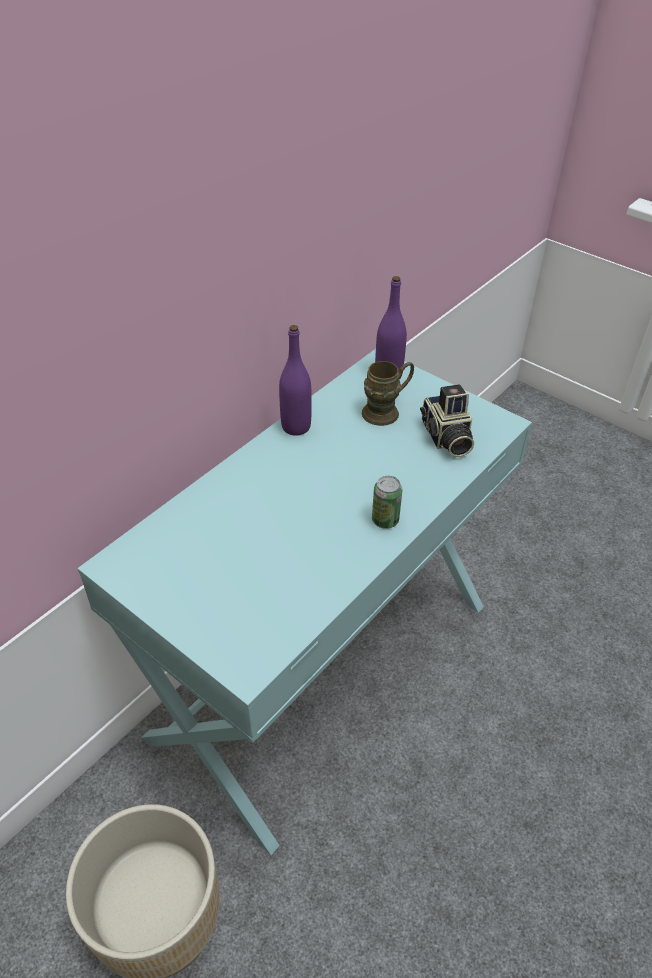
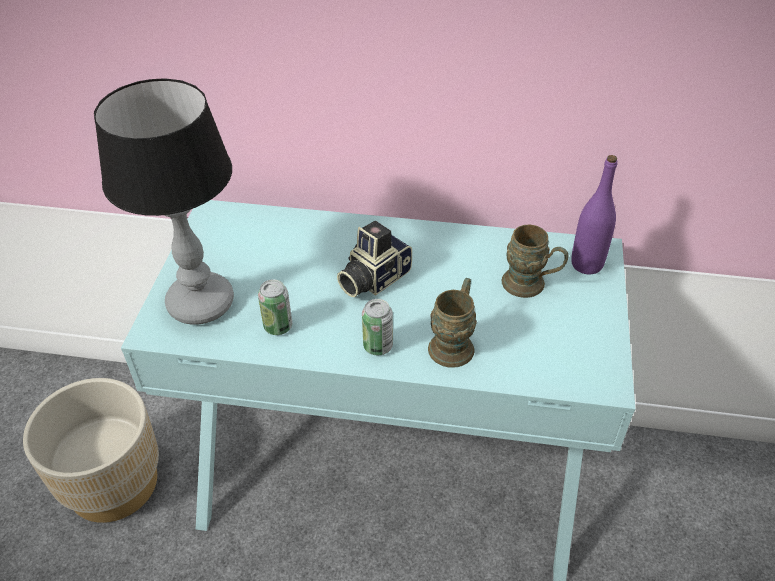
camera: 60 degrees right, 0 degrees up
(237, 619) = (199, 303): none -> table lamp
(296, 427) = (448, 236): purple bottle -> none
(314, 574) = (278, 326): none -> can
(413, 476) = (454, 342): none -> brown mug
(445, 438) = (534, 345): camera -> camera (372, 278)

